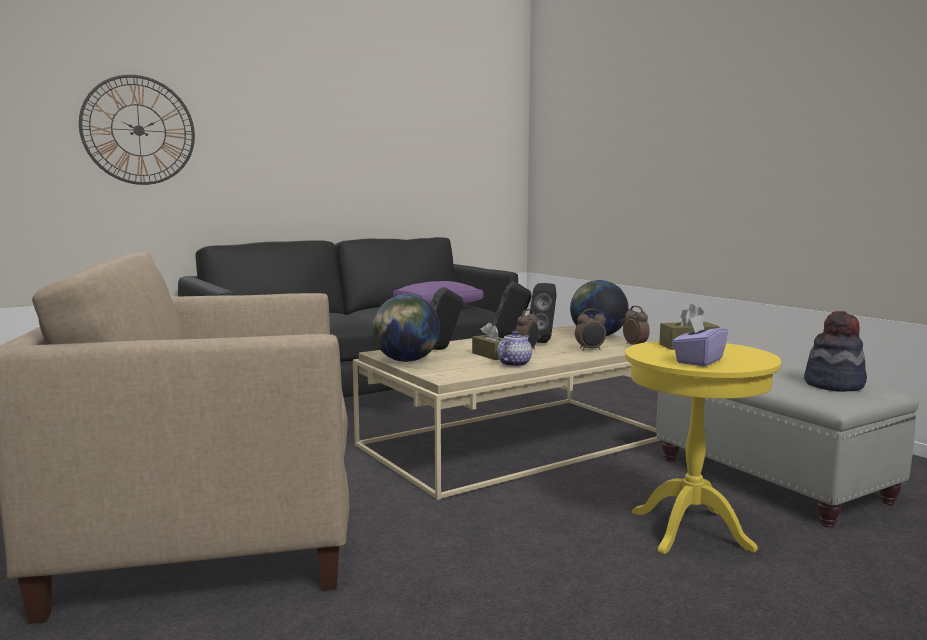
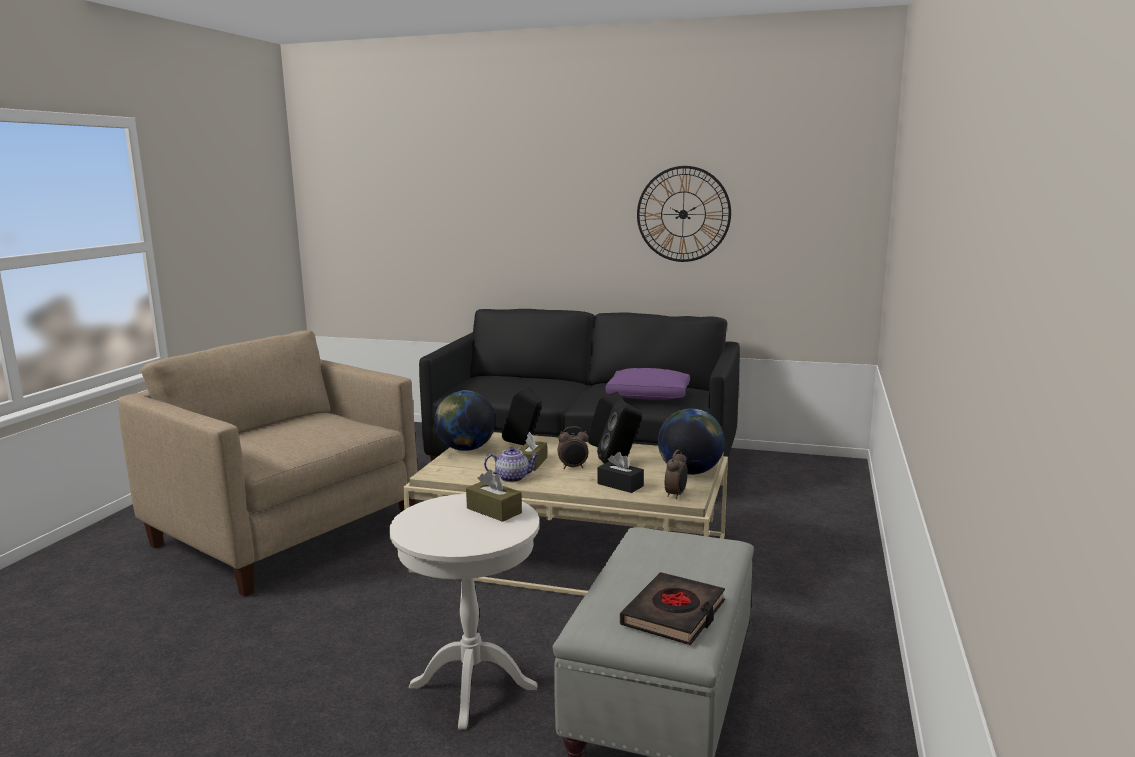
camera: 50 degrees right, 5 degrees up
(138, 130) = (456, 208): wall clock -> wall clock (683, 214)
(590, 349) = (620, 485): alarm clock -> black tissue box
(691, 530) = (473, 687): yellow side table -> white side table
(698, 361) = (426, 526): purple tissue box -> none
(834, 385) = (674, 614): hat -> black book

